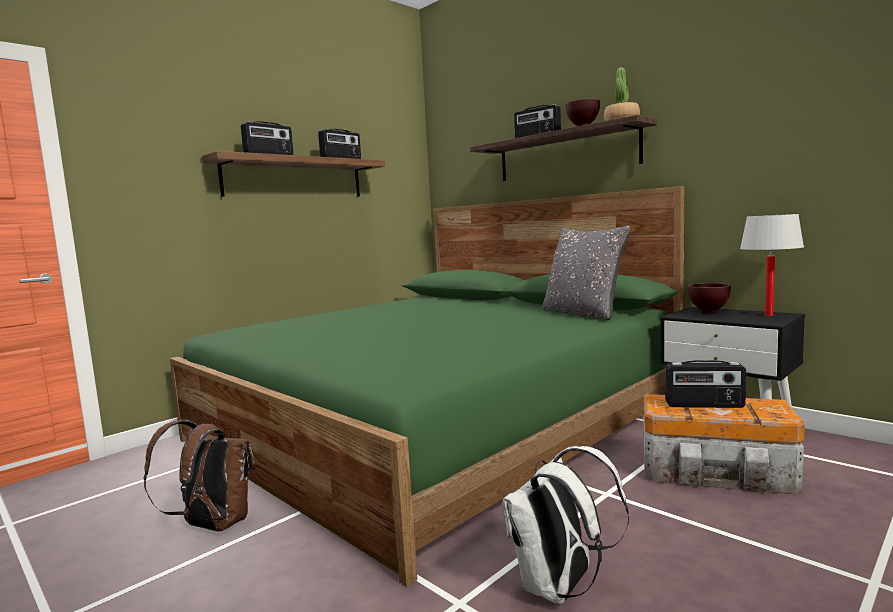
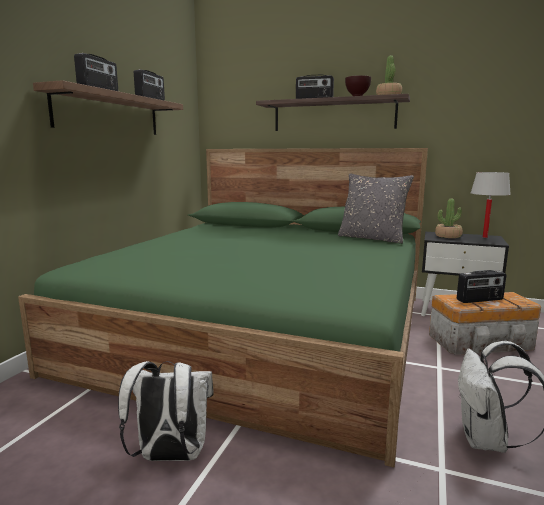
camera: 25 degrees left, 5 degrees up
(212, 526) = (170, 456): brown backpack -> white backpack
(709, 313) = (448, 236): brown bowl -> potted plant

